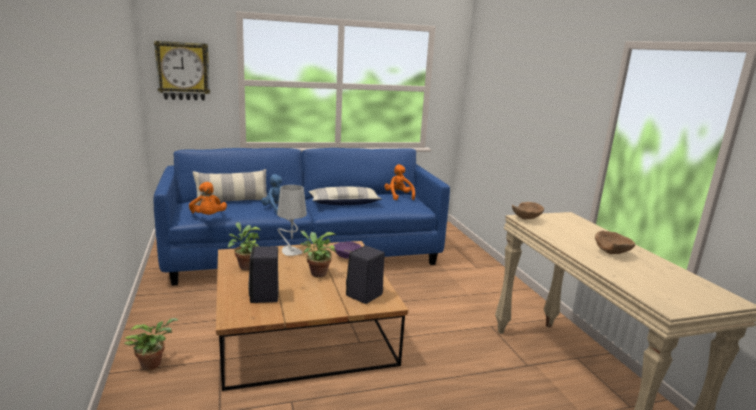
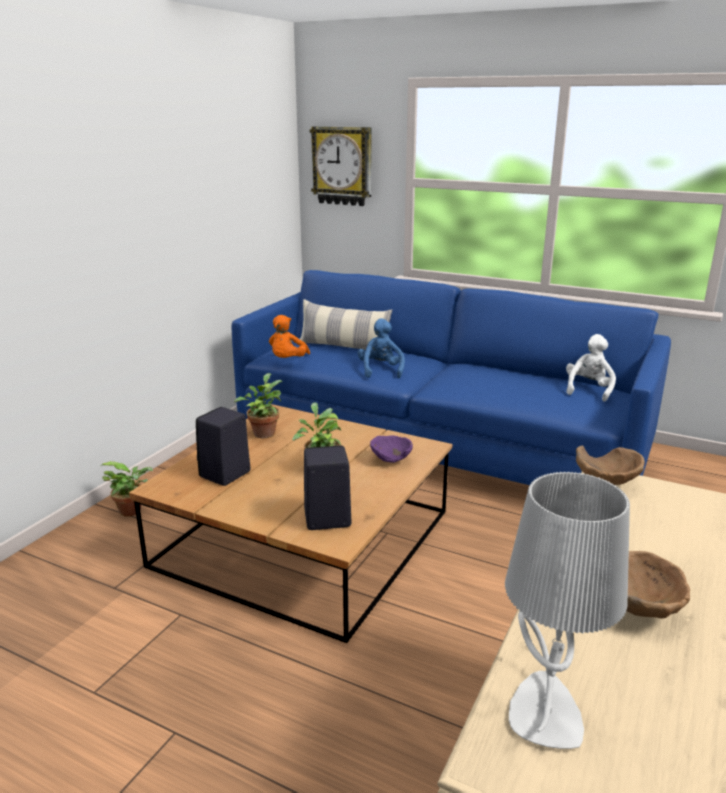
camera: 45 degrees right, 5 degrees up
(290, 251) = (338, 430): grey table lamp -> grey table lamp (543, 712)
(344, 203) = (480, 381): pillow -> none
(398, 196) = (588, 390): orange plush toy -> white plush toy

